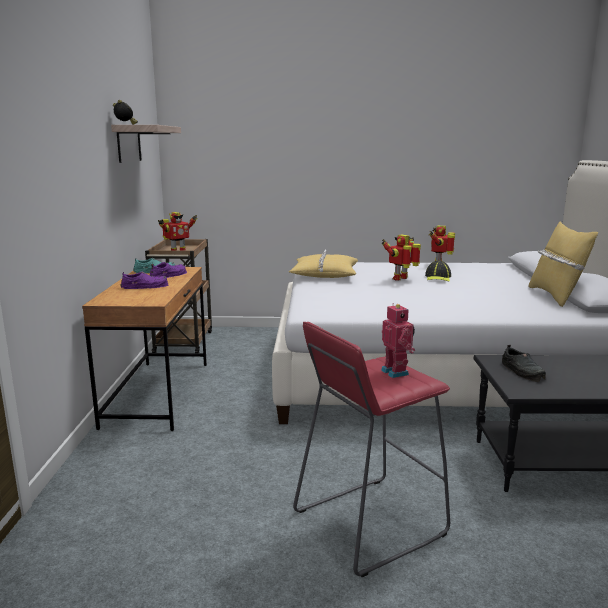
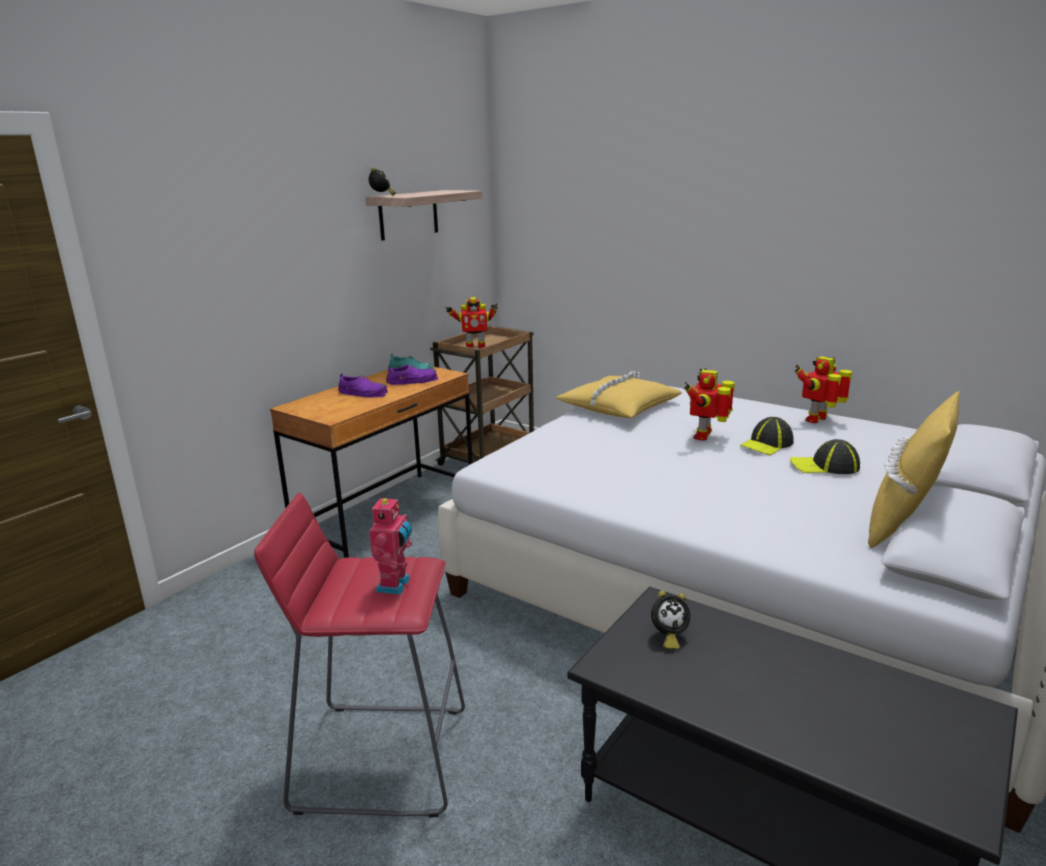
camera: 35 degrees right, 5 degrees up
(401, 279) = (705, 436): toy robot -> toy robot turned 60 degrees counterclockwise
(481, 281) = (824, 466): none -> cap
(523, 371) = (668, 637): black shoe -> alarm clock

